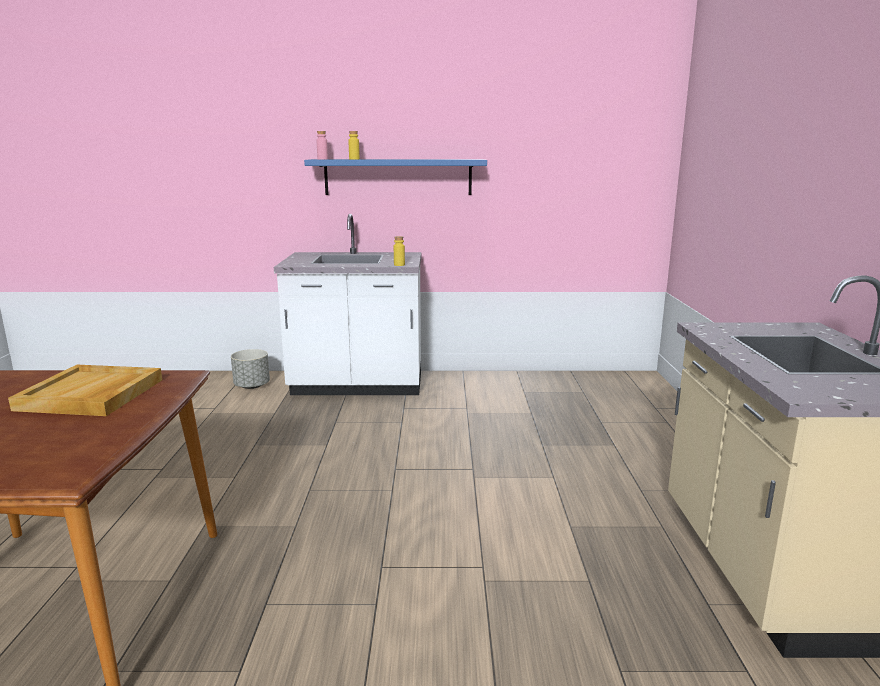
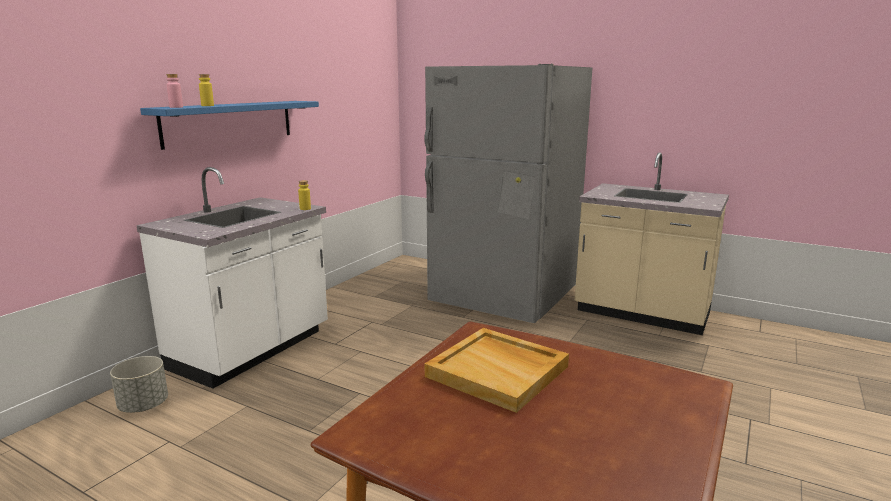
camera: 60 degrees left, 0 degrees up
(646, 451) = (505, 295): none -> grey fridge

